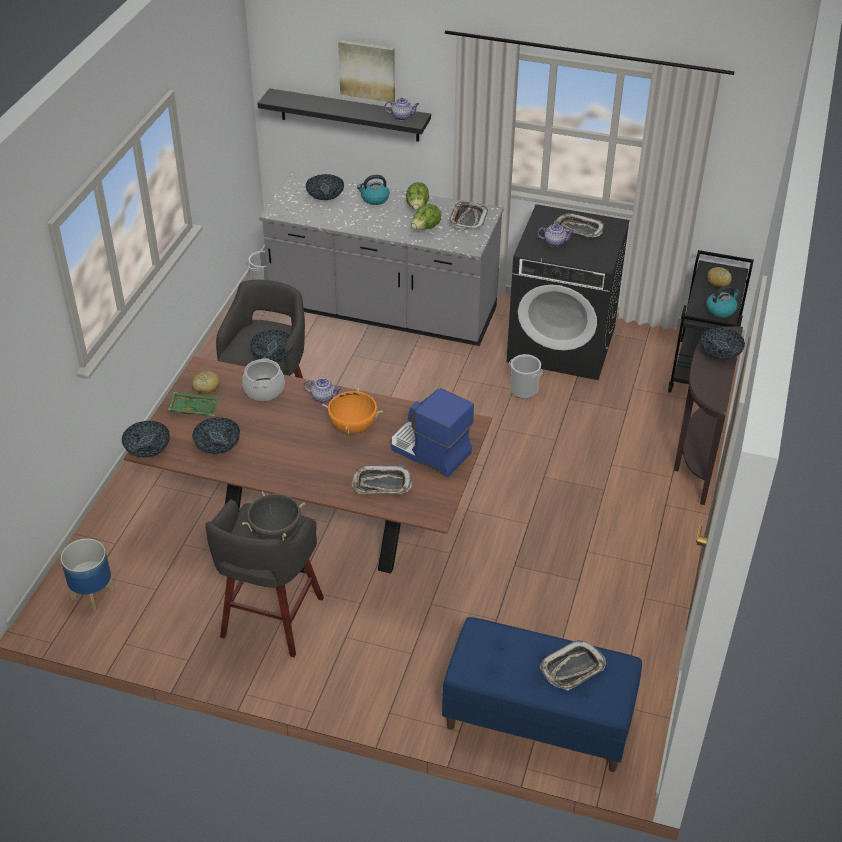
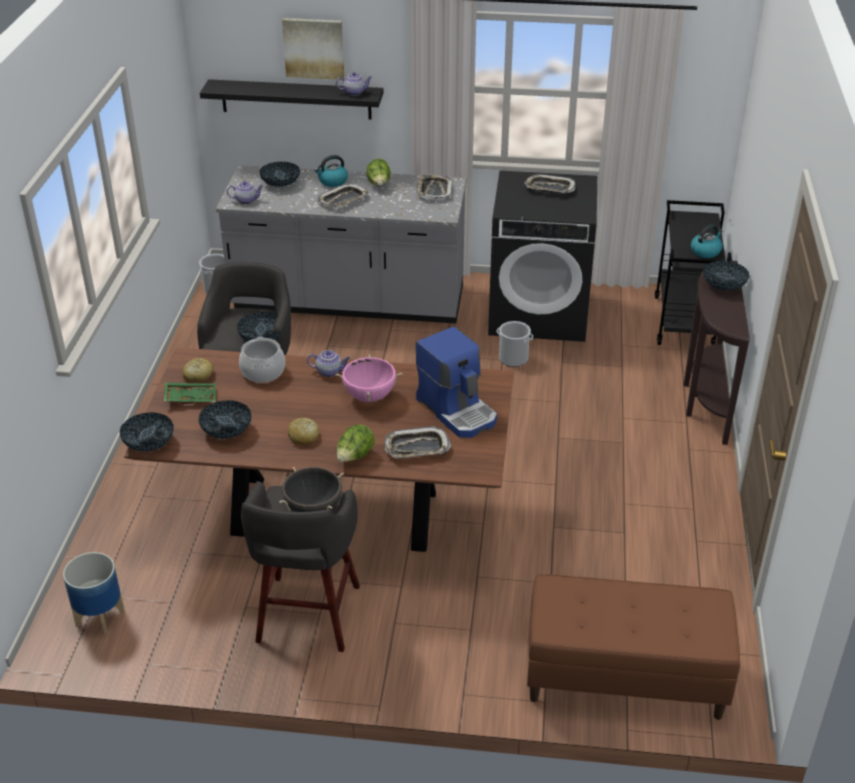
camera: 10 degrees left, 5 degrees down
(353, 427) = (369, 396): orange cooking pot -> pink cooking pot
(425, 228) = (393, 203): lettuce -> lettuce (355, 457)
(429, 451) = (458, 410): coffee machine -> coffee machine turned 150 degrees counterclockwise
(537, 720) = (624, 678): blue bench -> brown bench
(555, 242) = (530, 201): teapot -> teapot (246, 200)
(572, 669) = (664, 611): tray -> tray (343, 200)
(718, 281) = (694, 227): bread -> bread (303, 436)

